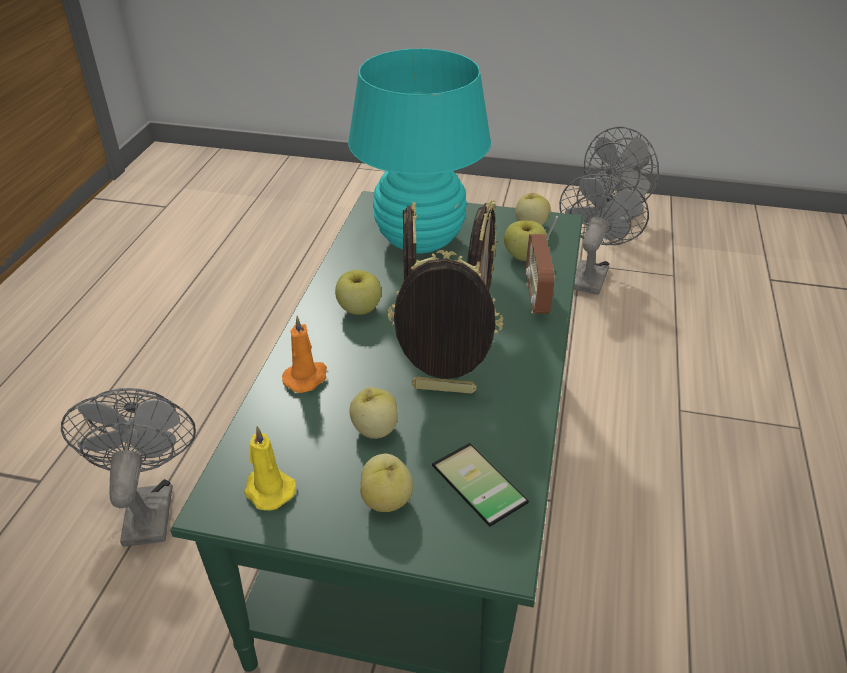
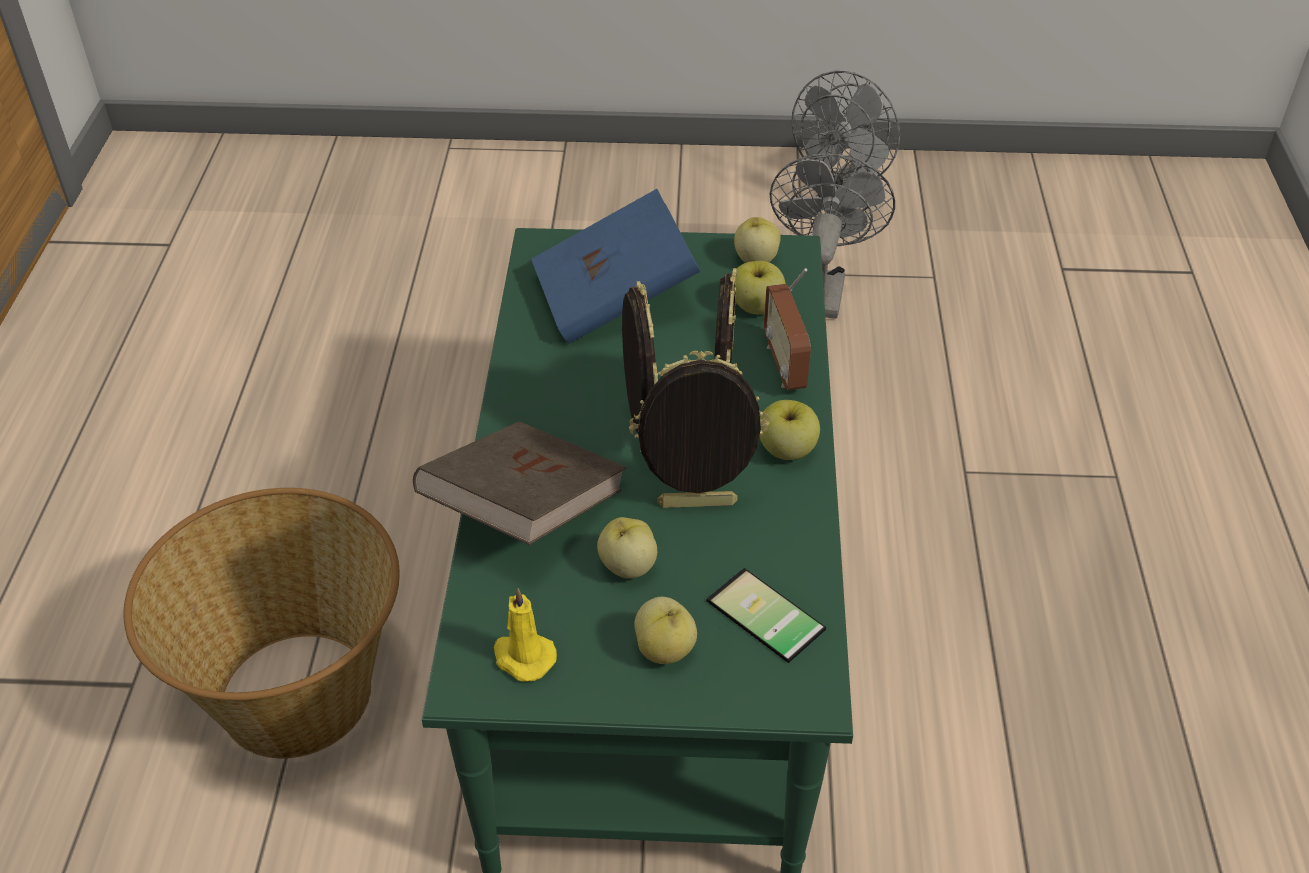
camera: 10 degrees left, 5 degrees up
(149, 506) = (297, 696): grey fan -> basket
(306, 377) = (525, 510): orange candle -> brown book
(359, 309) = (563, 408): apple -> apple (786, 450)
(419, 240) = (614, 298): turquoise table lamp -> blue book

